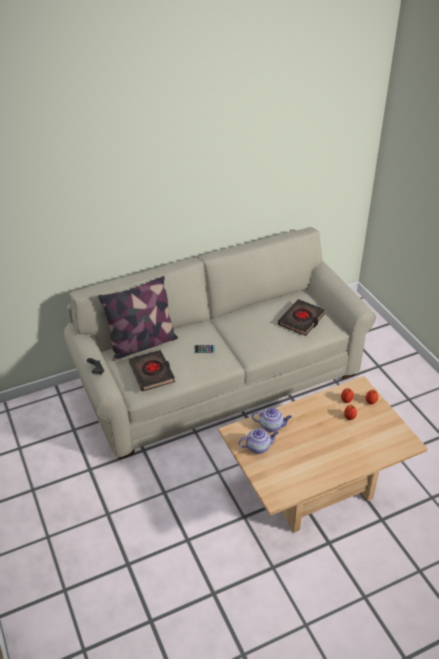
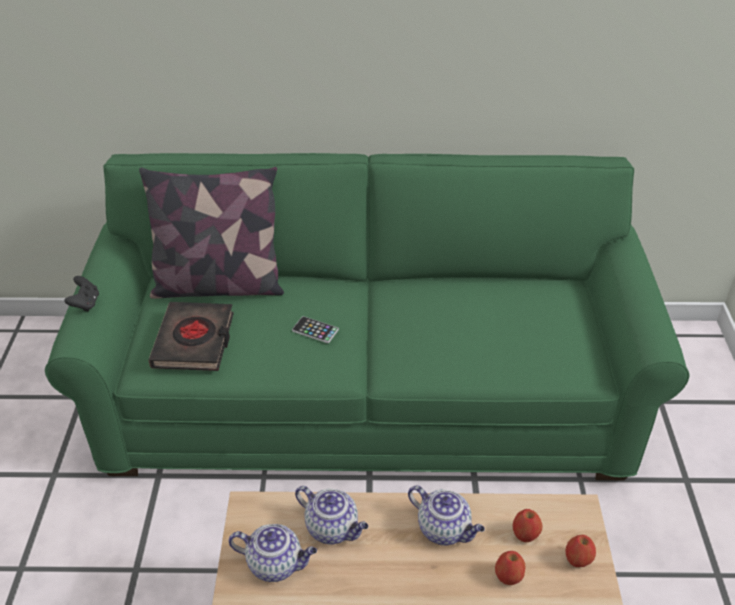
camera: 25 degrees right, 0 degrees up
(220, 378) = (369, 395): beige sofa -> green sofa
(301, 320) = (533, 334): black book -> none
(315, 409) = (445, 529): none -> teapot

